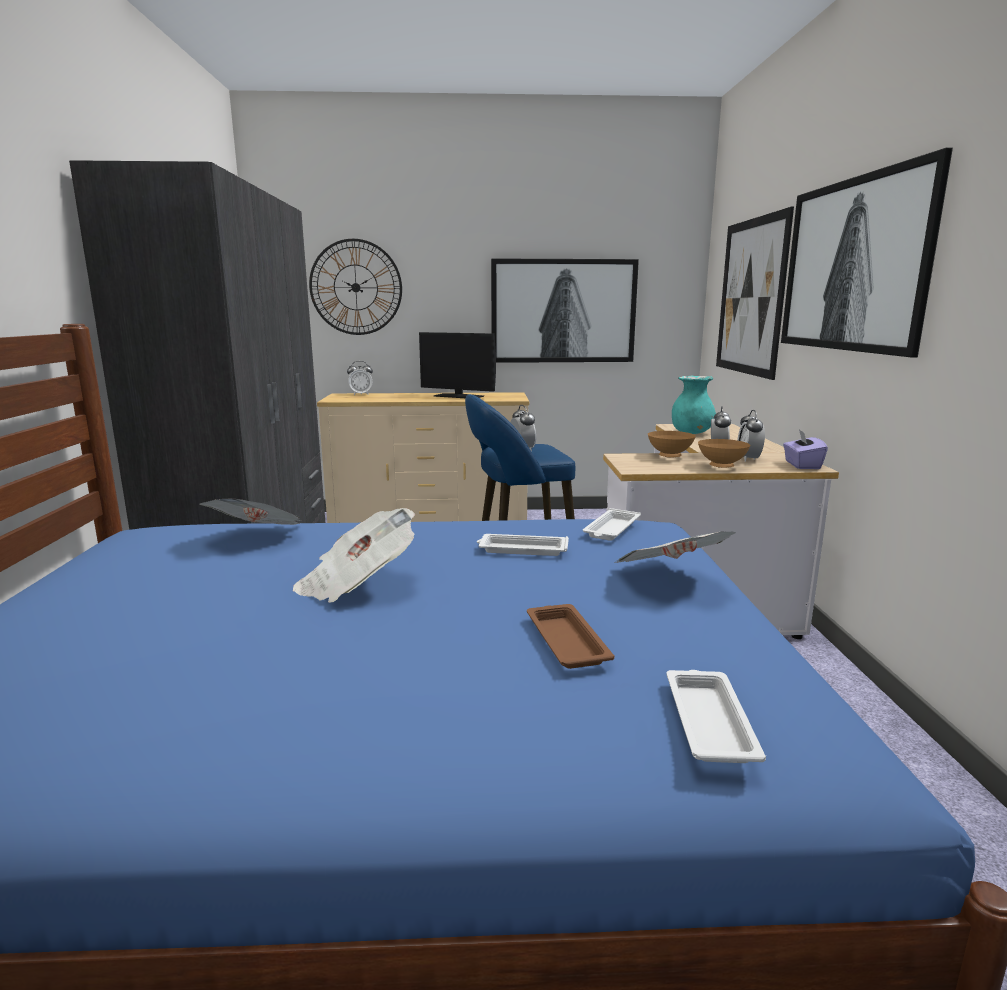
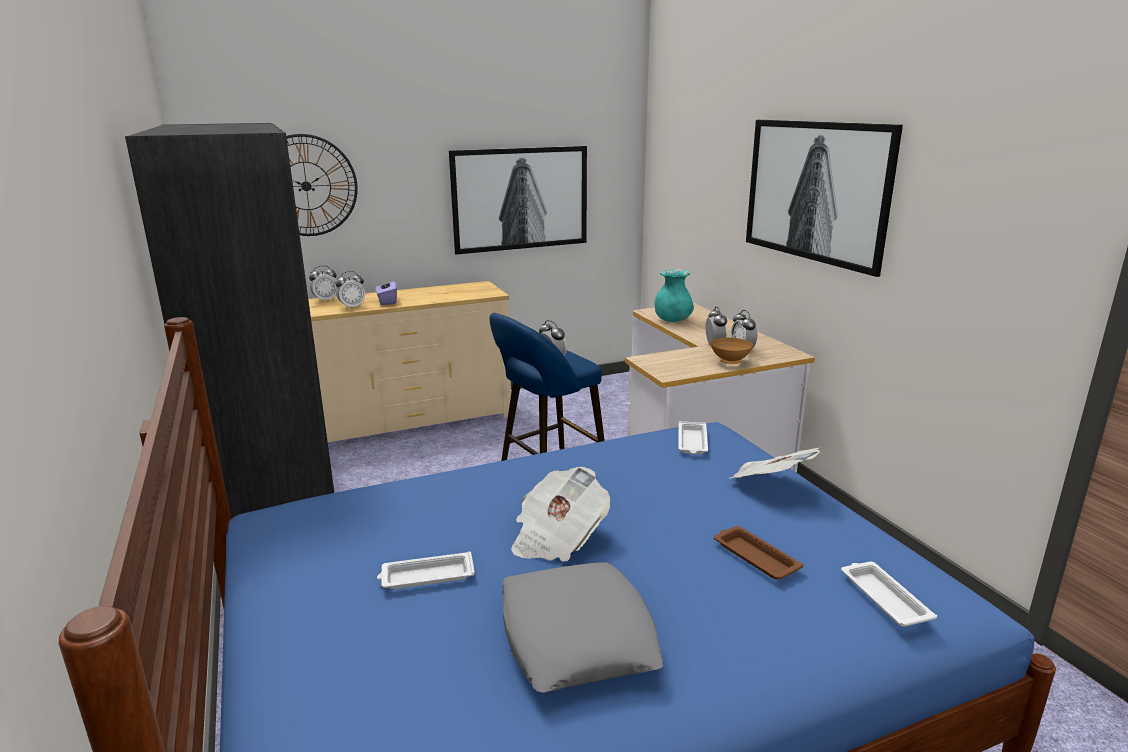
camera: 20 degrees left, 5 degrees up
(258, 673) = (576, 635): none -> grey pillow
(260, 538) = (412, 503): newspaper -> none
(376, 399) = (352, 307): none -> alarm clock
(458, 396) = (432, 294): monitor -> none
(522, 549) = (647, 476): white tray -> white tray (426, 576)
(670, 457) = (681, 355): brown bowl -> none
(750, 297) = (703, 191): picture -> none
(801, 465) = (785, 352): purple tissue box -> purple tissue box (387, 301)

